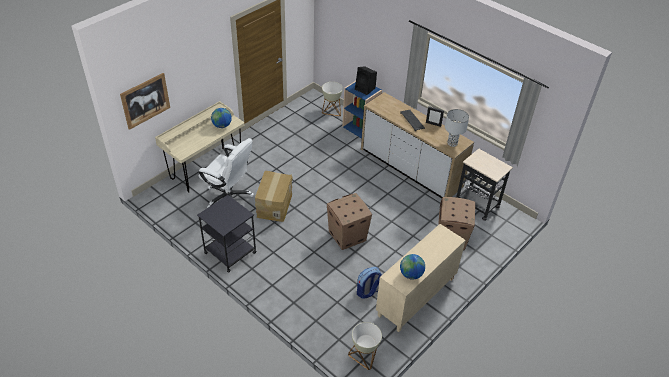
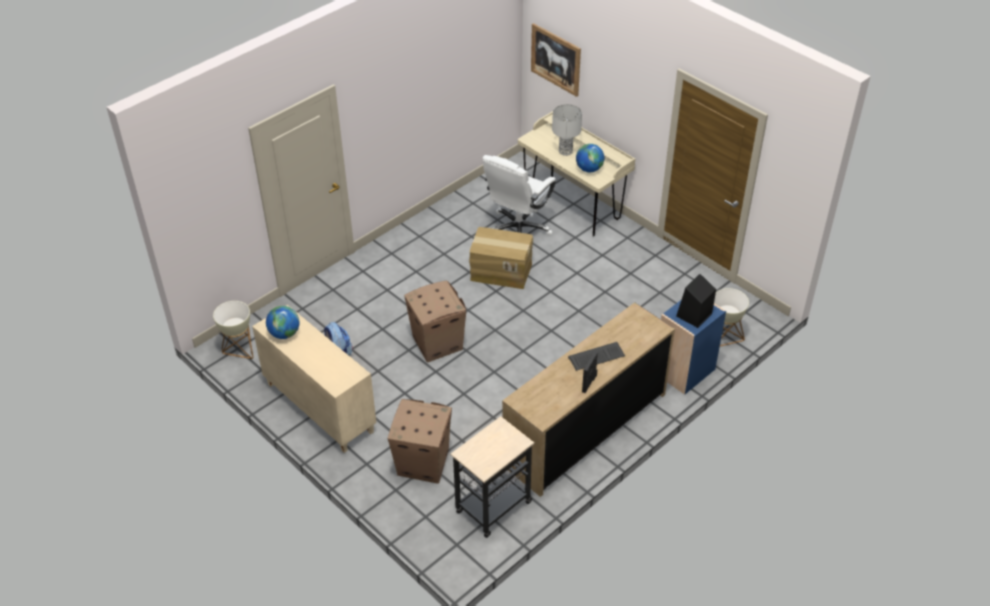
camera: 95 degrees right, 0 degrees up
(229, 252) = (420, 234): black cart -> none
(452, 143) = (538, 402): white table lamp -> white table lamp (566, 151)

